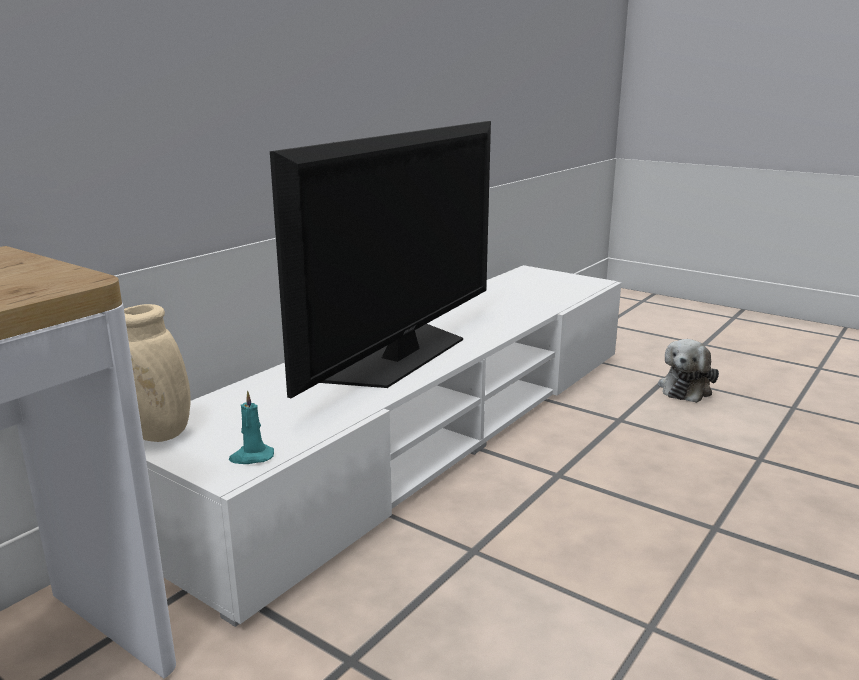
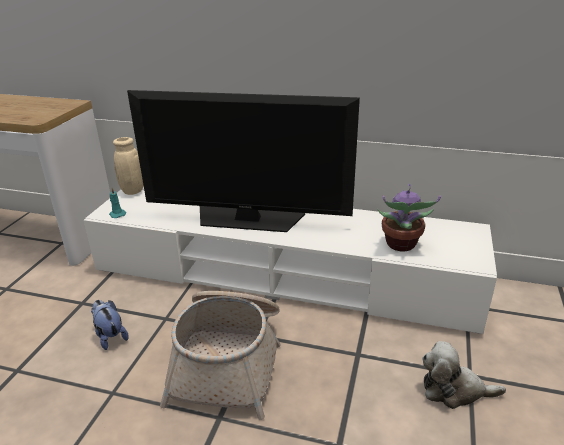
camera: 70 degrees right, 10 degrees up
(493, 621) = (110, 336): none -> plush toy
(539, 298) = (400, 245): none -> potted plant
(604, 504) = (229, 361): none -> basket

